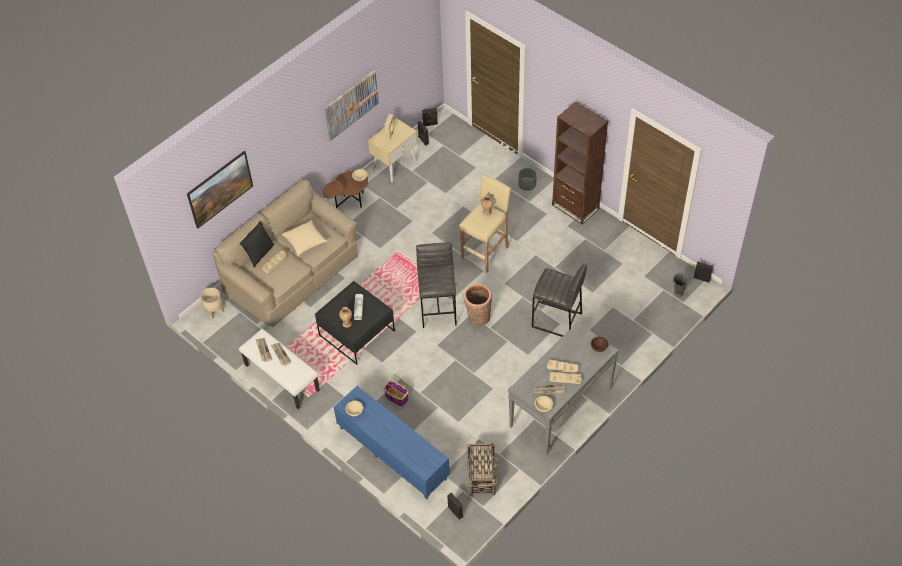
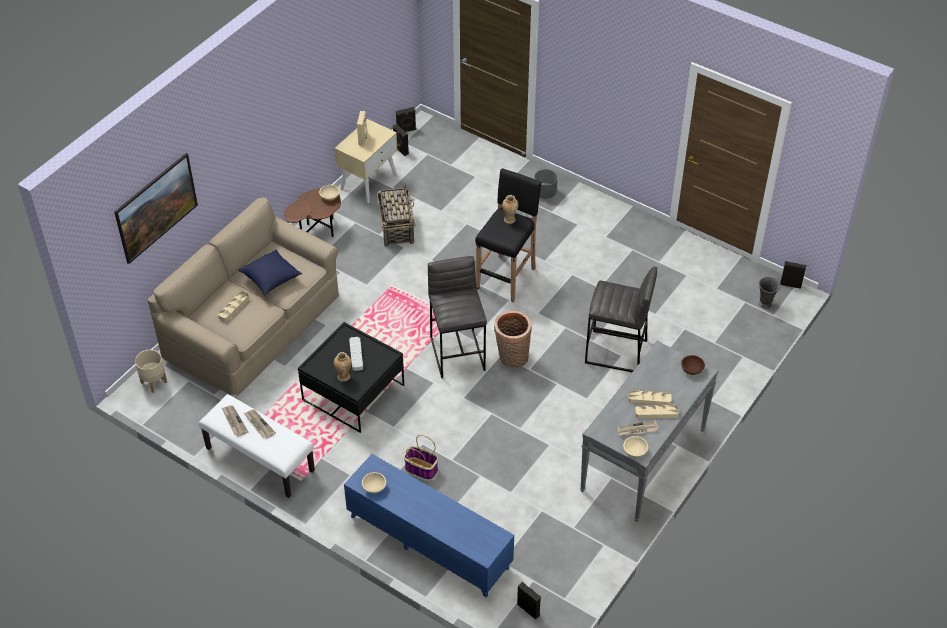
camera: 10 degrees left, 5 degrees down
(259, 254) = (211, 299): black pillow -> none
(305, 242) = (271, 279): beige pillow -> blue pillow
(351, 105) = (314, 96): picture -> none
(481, 475) = (555, 558): basket -> basket (396, 227)
(485, 252) = (507, 277): beige stool -> black stool
(575, 207) = (612, 213): brown bookcase -> none

